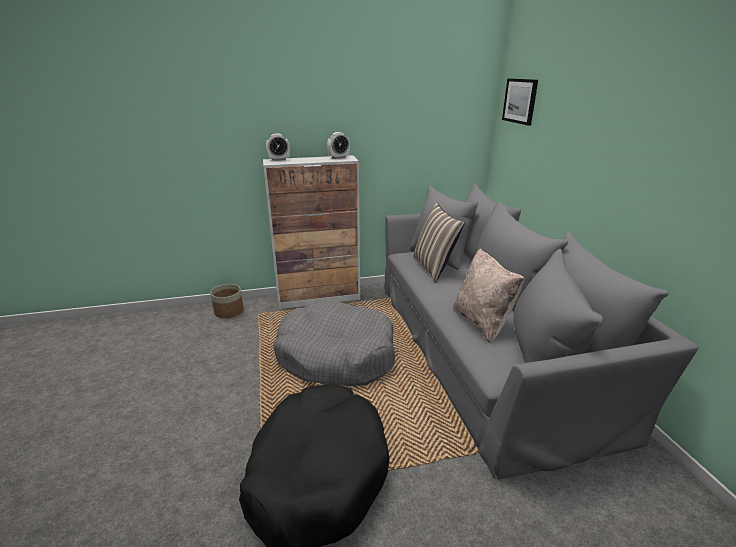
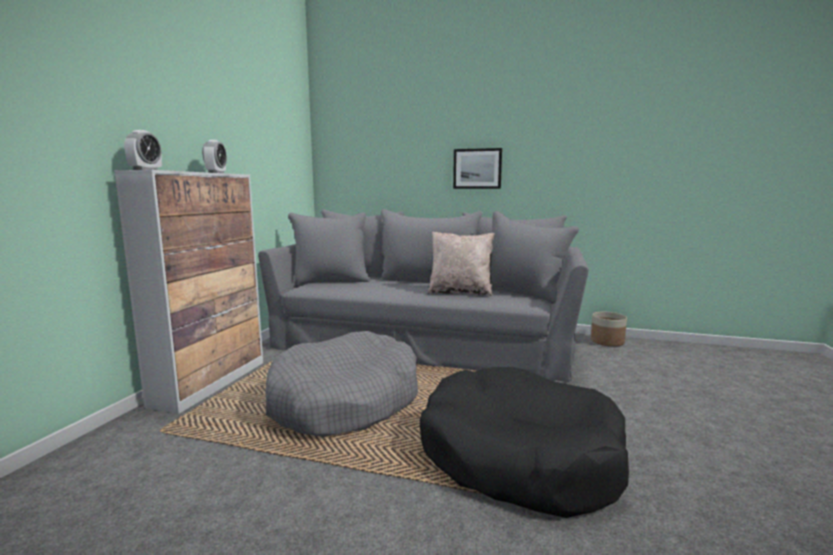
camera: 60 degrees left, 15 degrees down
(229, 311) = (94, 457): planter -> planter (607, 342)
(434, 268) = (351, 285): pillow -> none
(520, 101) = (348, 130): picture -> picture (477, 169)

